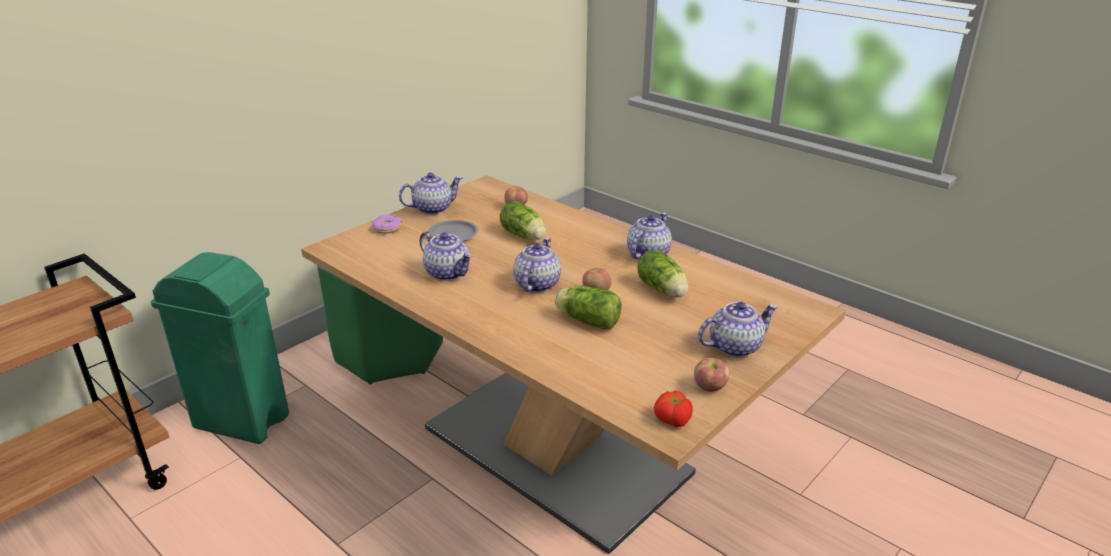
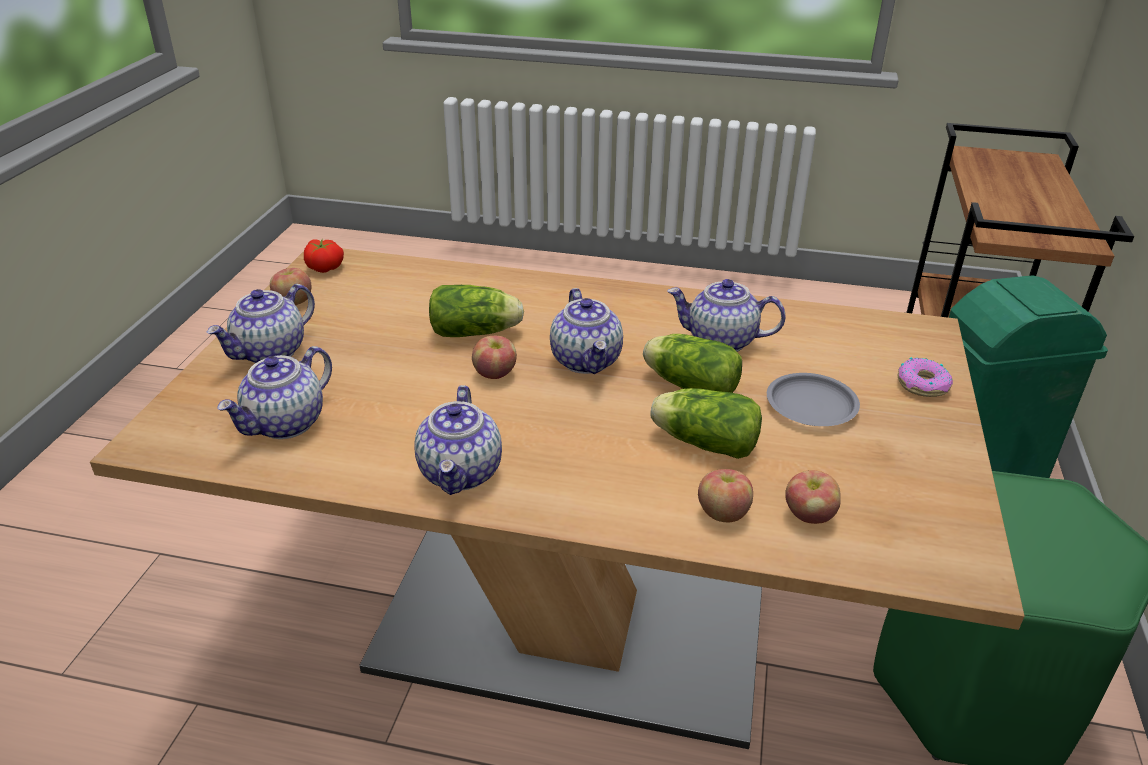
camera: 150 degrees right, 5 degrees up
(433, 208) = (936, 453): teapot -> teapot (286, 424)
(548, 215) = (722, 513): none -> apple
(663, 291) = (397, 406): lettuce -> lettuce (688, 385)

